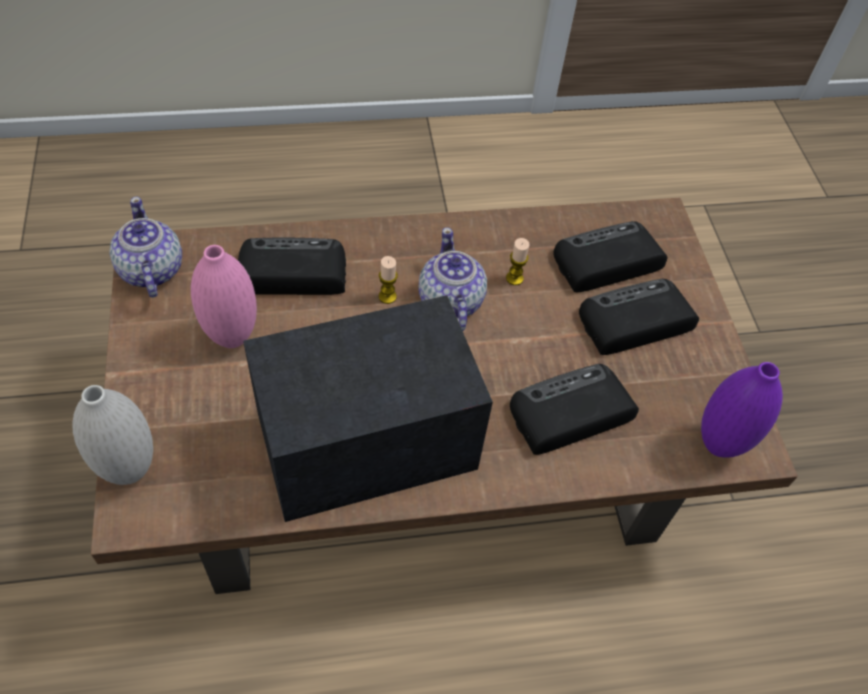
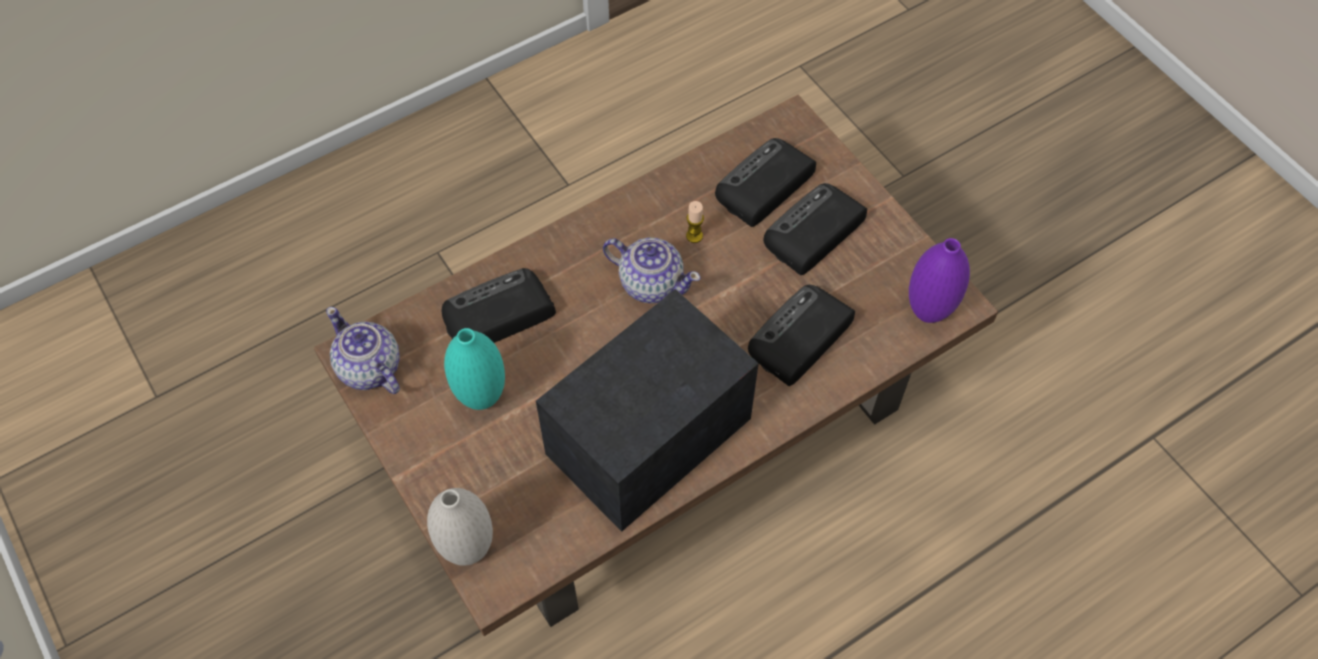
camera: 20 degrees left, 5 degrees up
(232, 337) = (482, 397): pink vase -> turquoise vase
(387, 296) = (594, 301): candle -> none
(450, 302) = (651, 282): teapot -> teapot turned 150 degrees clockwise

